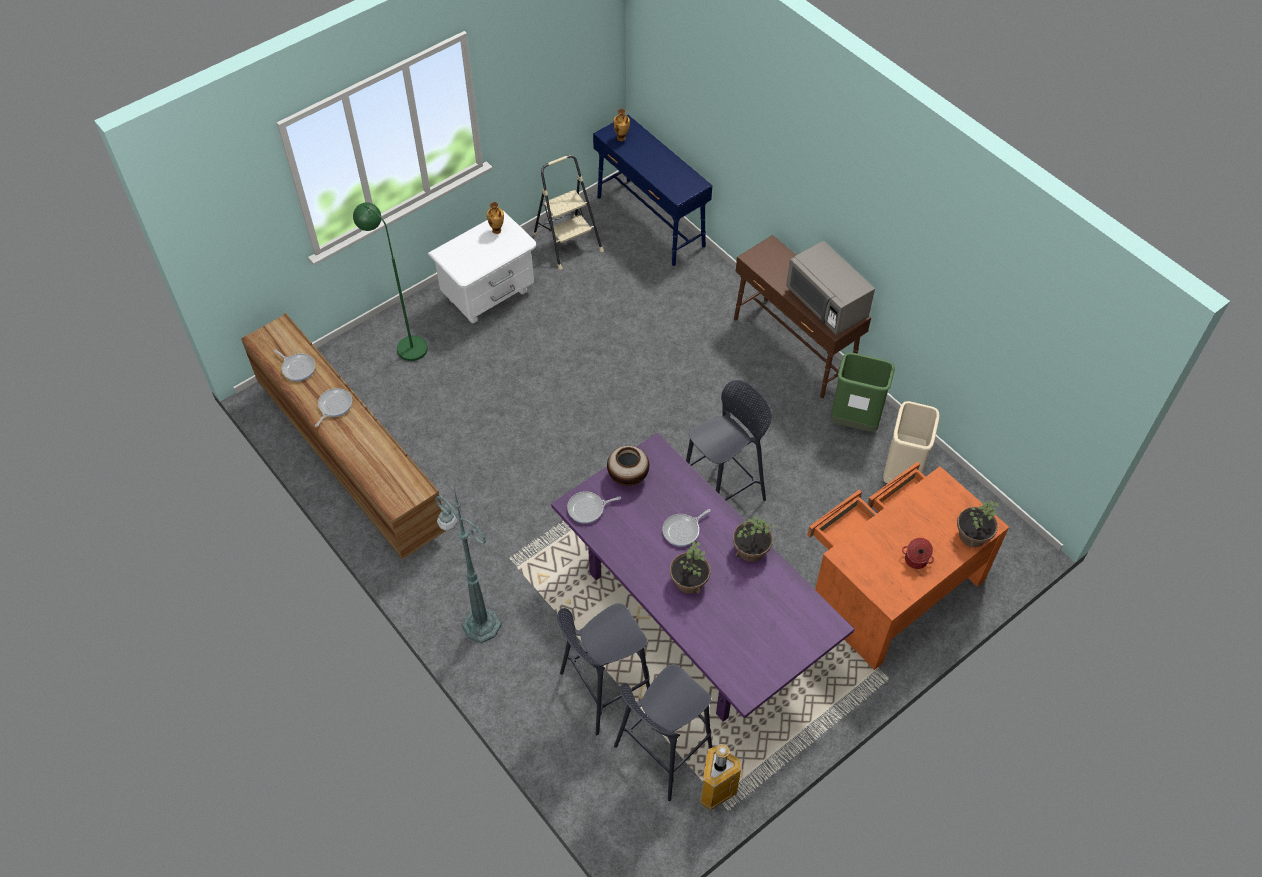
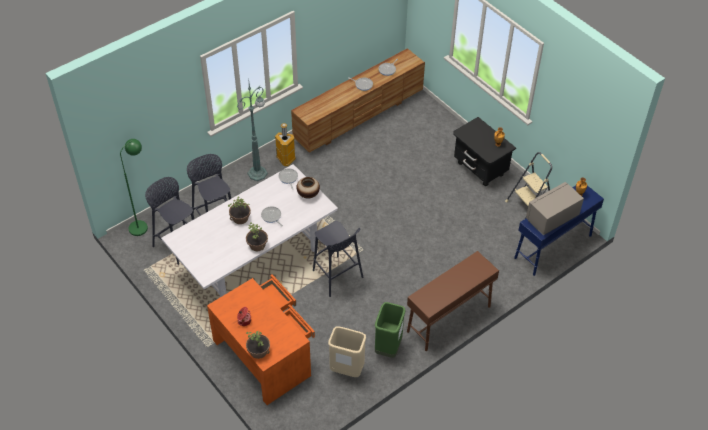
camera: 90 degrees right, 5 degrees down
(405, 345) = (439, 135): green floor lamp -> green floor lamp (142, 225)
(490, 296) = (479, 169): white nightstand -> black nightstand
(694, 617) = (254, 260): purple dining table -> white dining table
(715, 791) = (154, 265): trash can -> trash can (285, 159)
(826, 303) = (439, 294): grey microwave -> grey microwave (552, 218)

